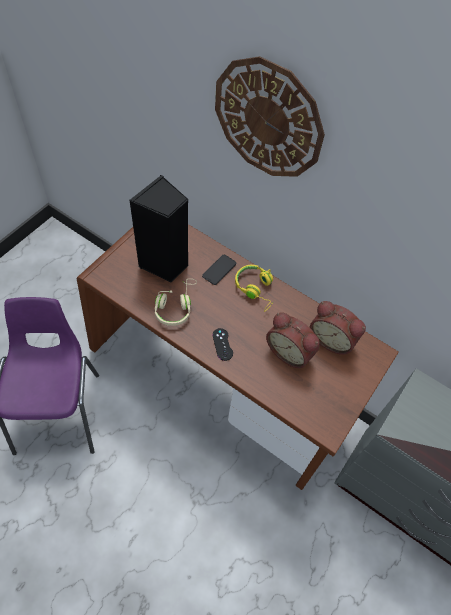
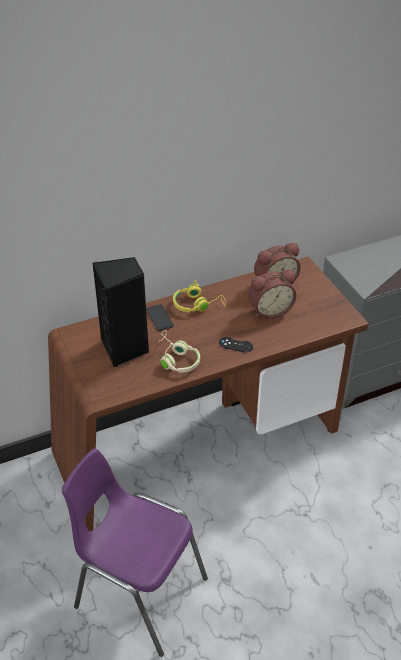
camera: 55 degrees left, 15 degrees down
(268, 119) = (149, 152): wall clock -> none

